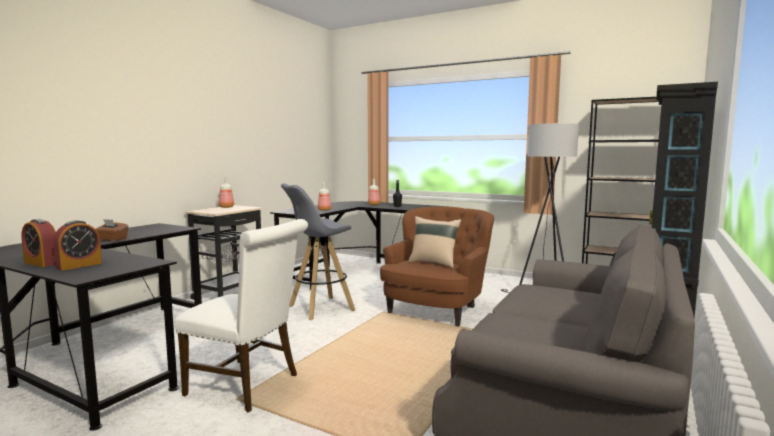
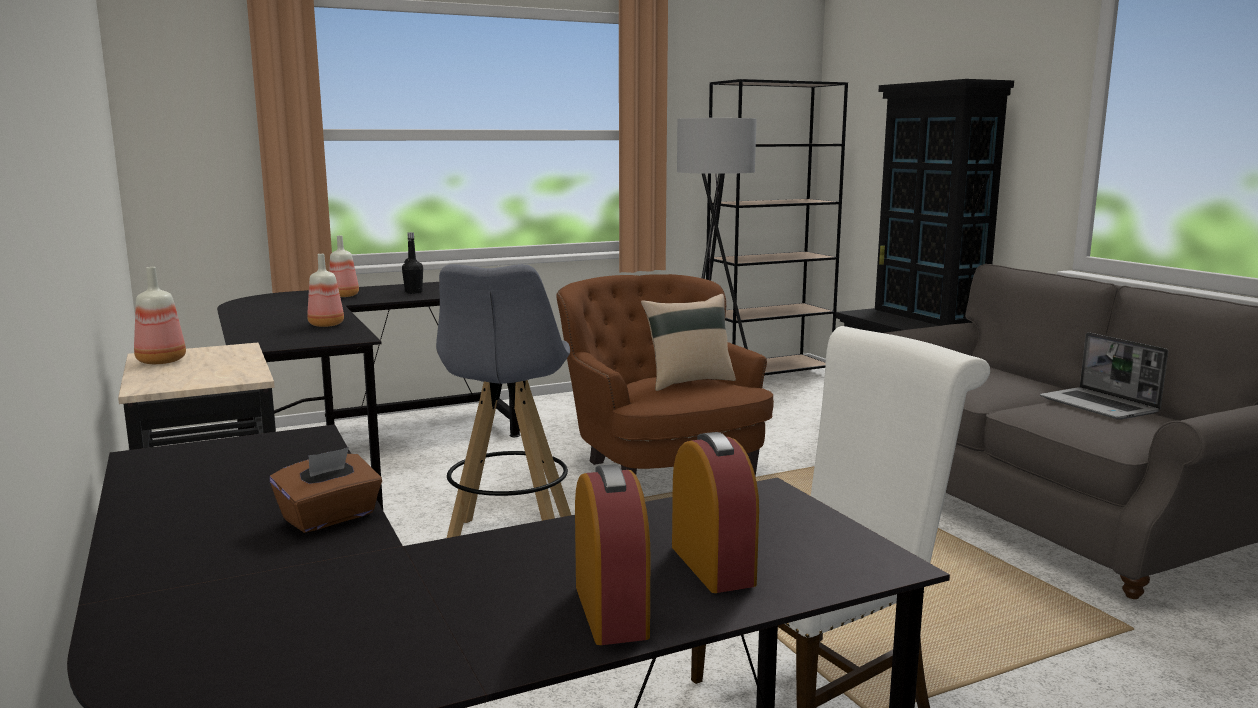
camera: 55 degrees left, 5 degrees up
(42, 263) = (611, 611): alarm clock -> alarm clock turned 75 degrees counterclockwise
(553, 329) = (1100, 406): none -> laptop

